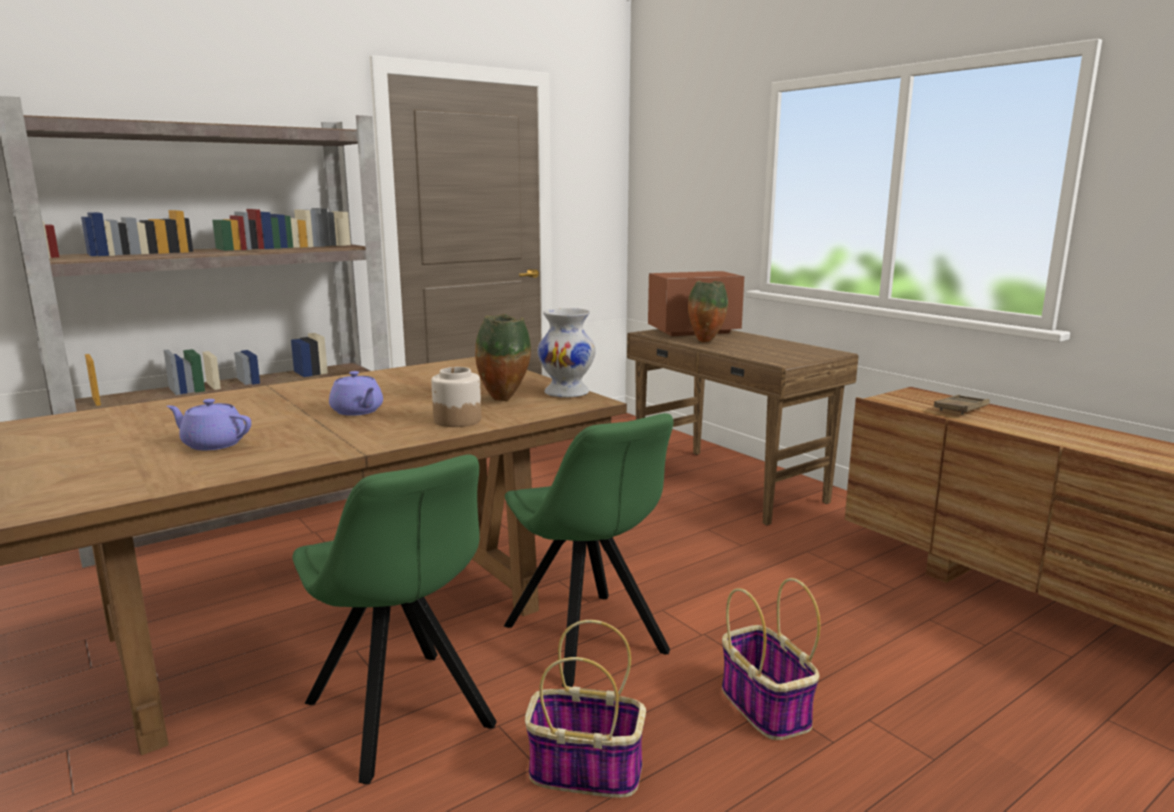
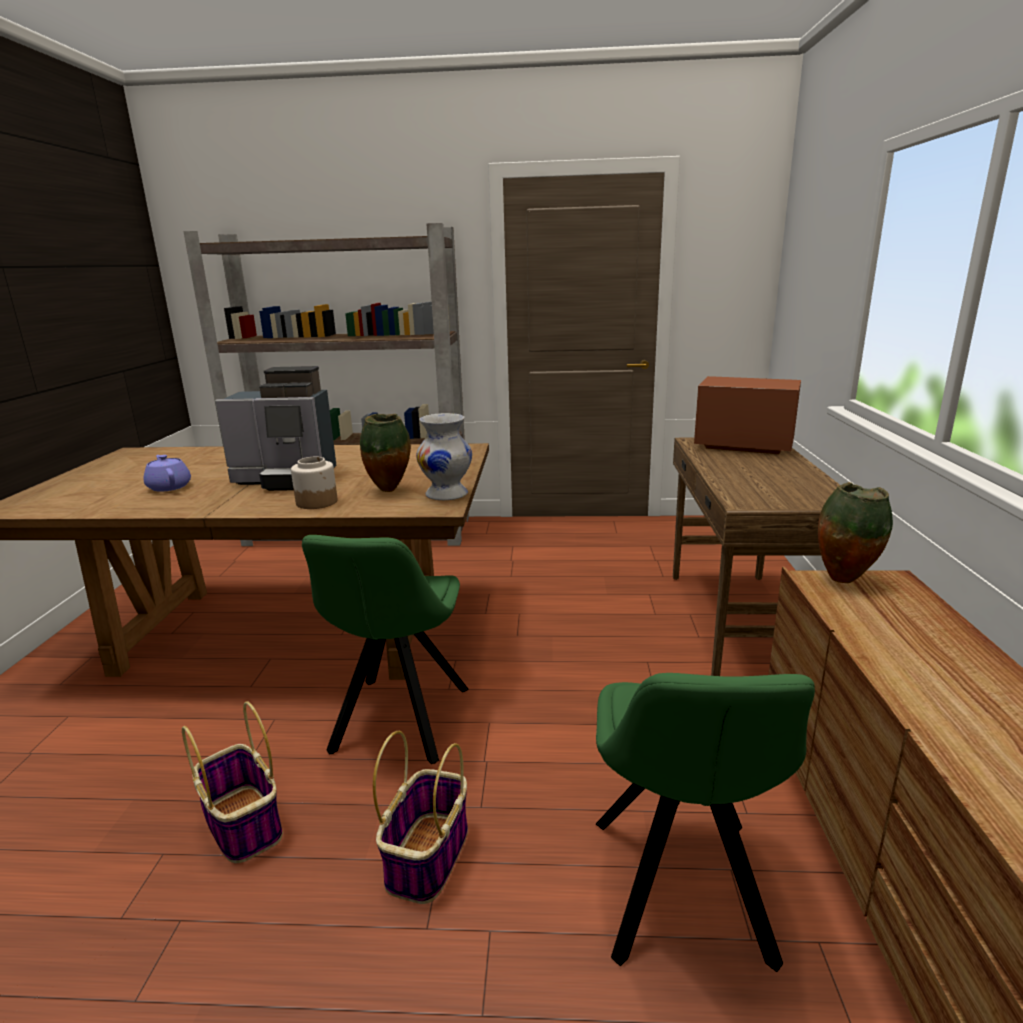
camera: 40 degrees right, 5 degrees up
(357, 411) = (288, 479): purple teapot -> coffee machine
(401, 714) = (225, 717): green chair -> green chair (681, 889)
(705, 341) = (724, 461): vase -> vase (844, 580)
(961, 409) = (901, 622): brown tray -> none

